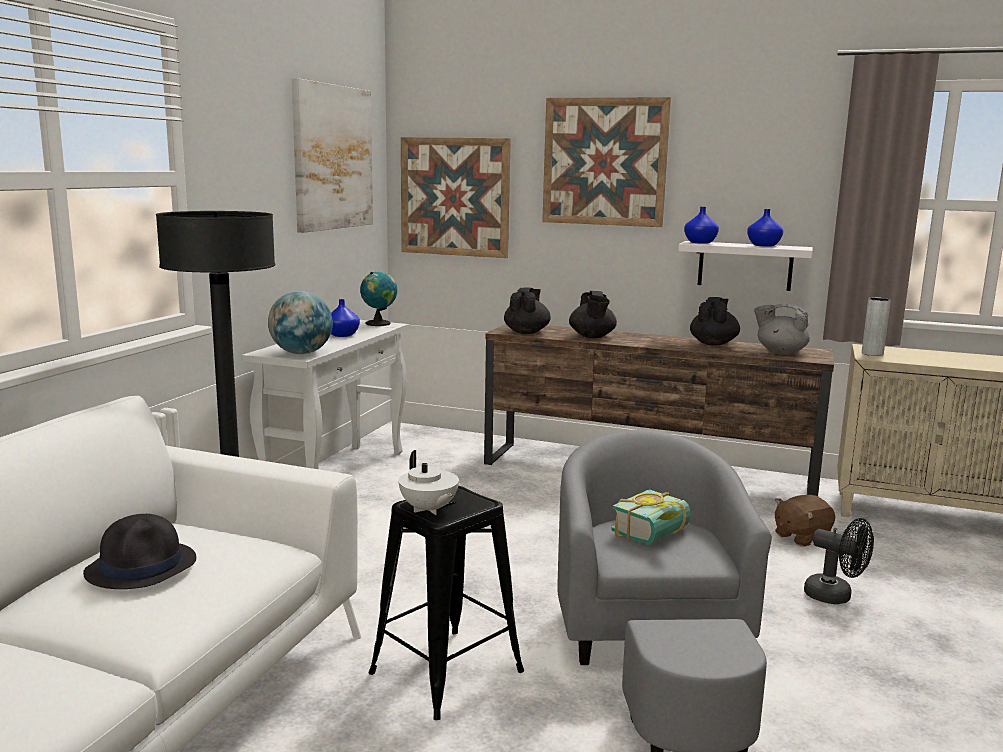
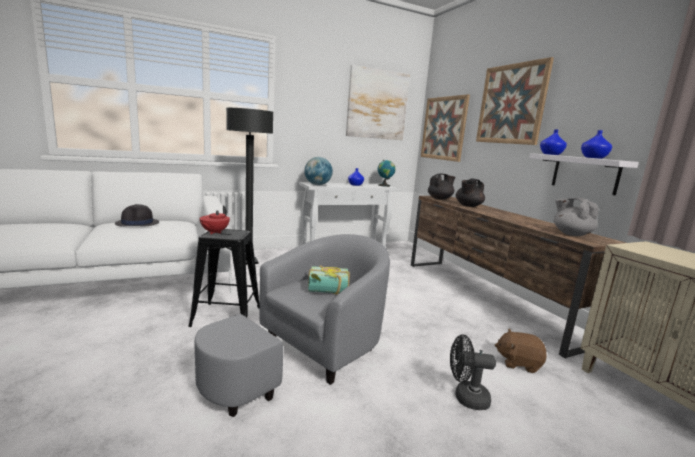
camera: 45 degrees right, 0 degrees up
(428, 510) = (214, 232): white teapot -> red teapot
(713, 343) = (536, 222): black teapot -> none
(835, 596) = (465, 398): black fan -> black fan turned 105 degrees clockwise
(872, 354) = (638, 247): grey vase -> none

